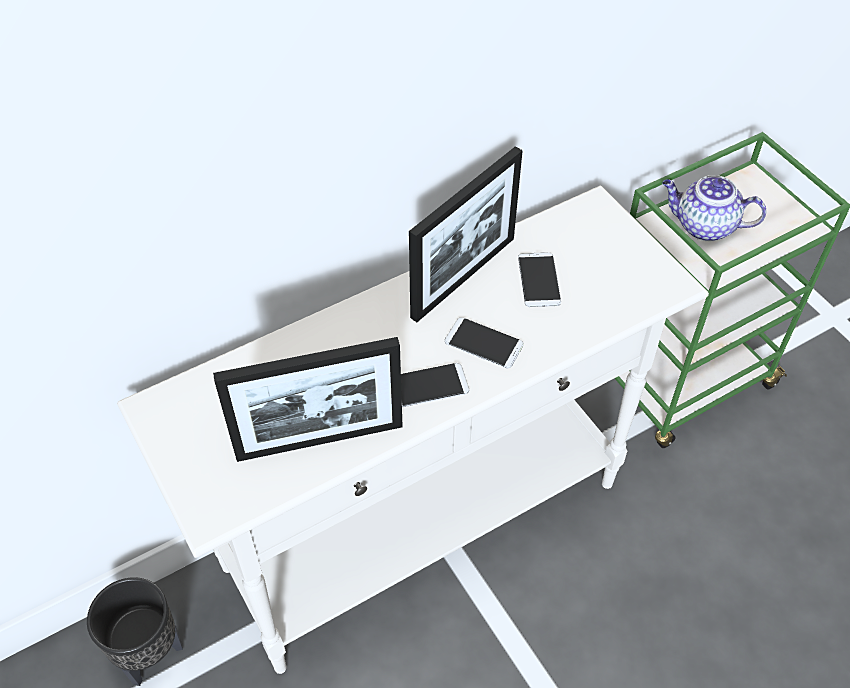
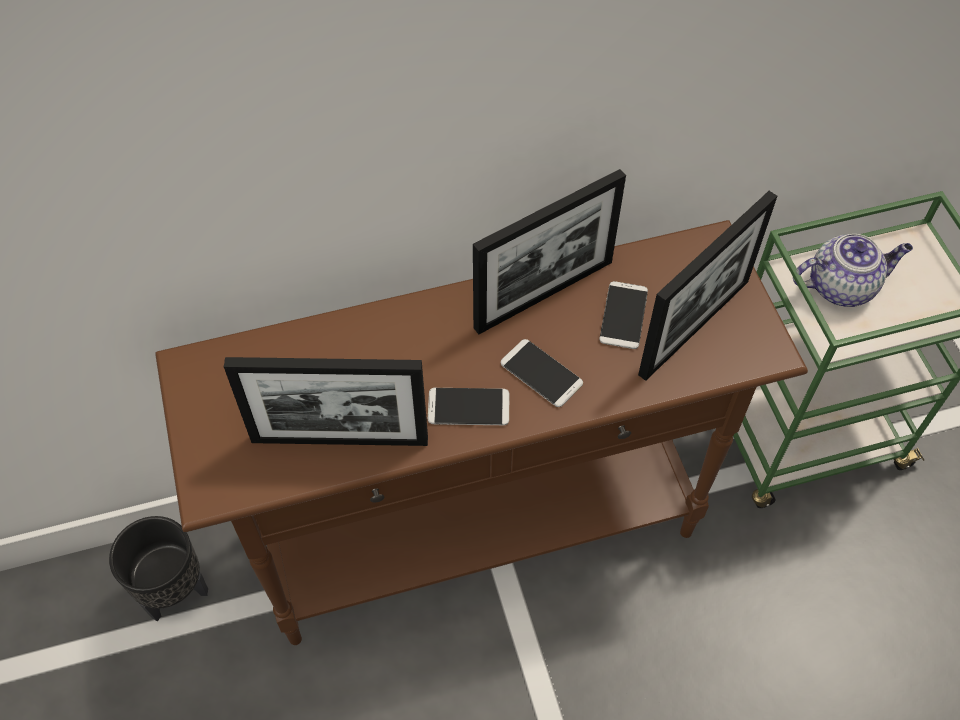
camera: 15 degrees right, 5 degrees up
(425, 525) = (481, 529): white console table -> brown console table
(602, 277) = (694, 327): none -> picture frame
(703, 226) = (842, 286): teapot -> teapot turned 135 degrees clockwise

